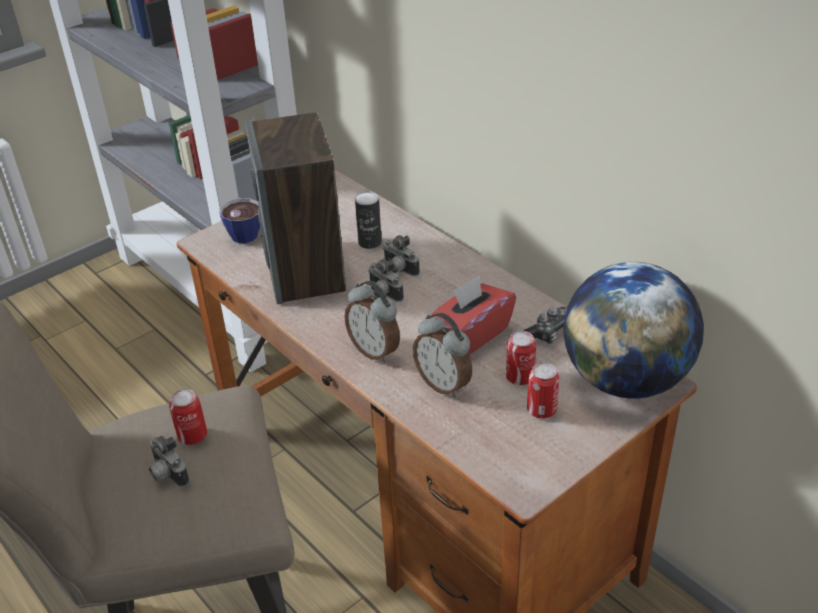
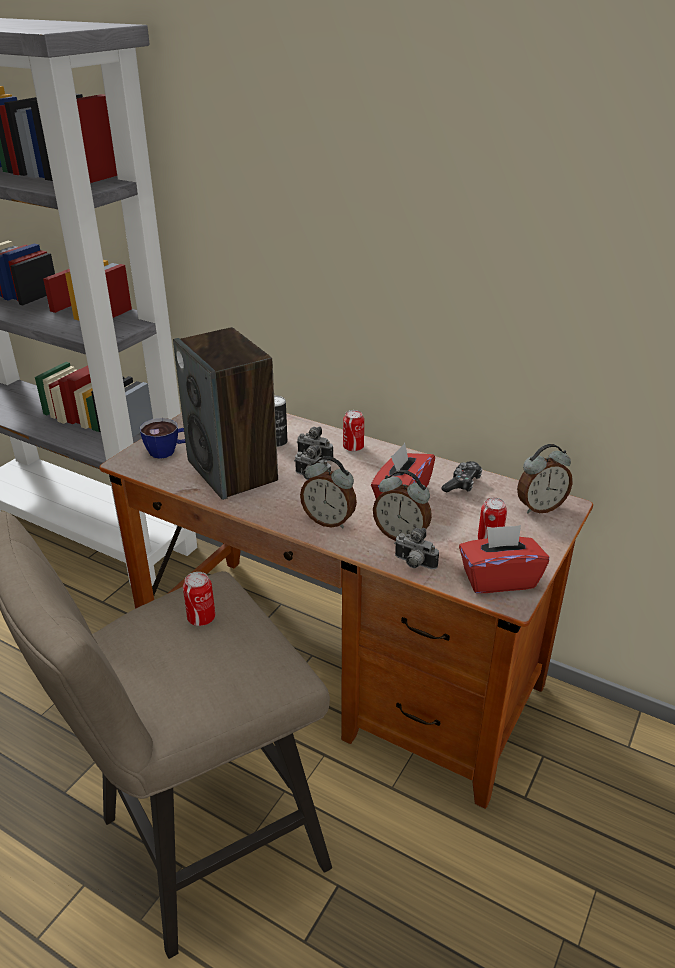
camera: 20 degrees left, 5 degrees down
(167, 474) = (194, 654): camera -> camera (414, 564)
(520, 377) = (458, 520): can -> can (353, 447)
(524, 460) = (498, 579): none -> red tissue box
(626, 380) = (539, 507): globe -> alarm clock

